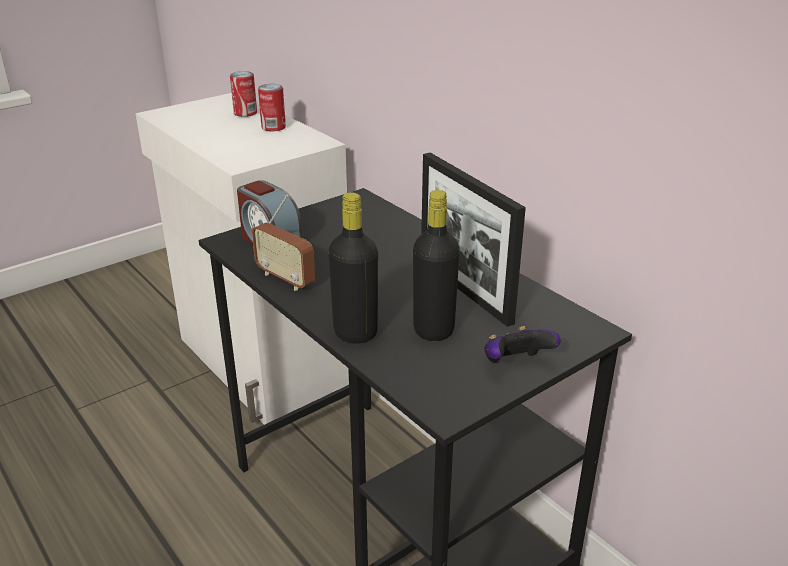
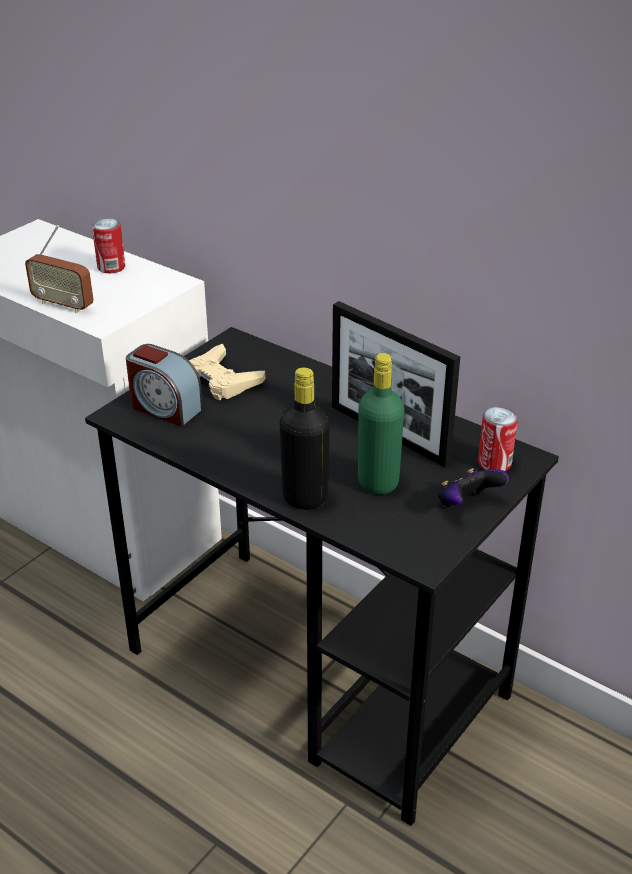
camera: 15 degrees left, 5 degrees up
(245, 113) = (66, 250): can -> can (494, 463)
(286, 279) = (205, 450): radio -> radio (63, 305)
(332, 226) = (222, 380): none -> beige game controller
(433, 330) = (378, 482): black bottle -> green bottle

